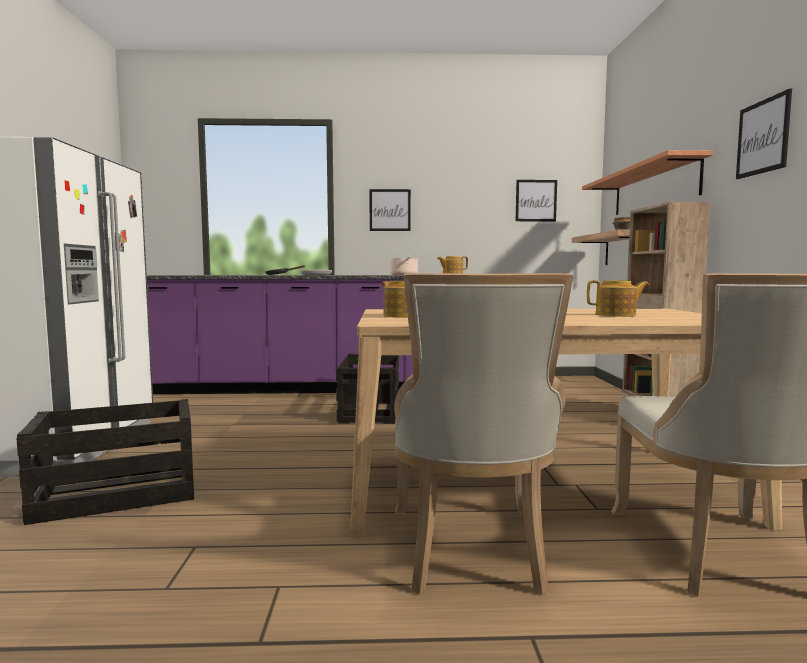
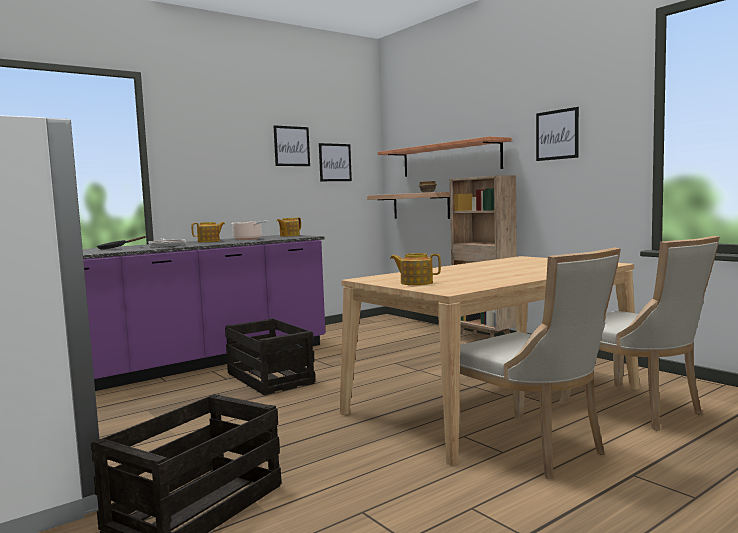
camera: 35 degrees left, 0 degrees up
(390, 210) = (208, 171): picture -> picture (291, 146)
(616, 315) = (530, 265): teapot -> teapot (209, 241)

